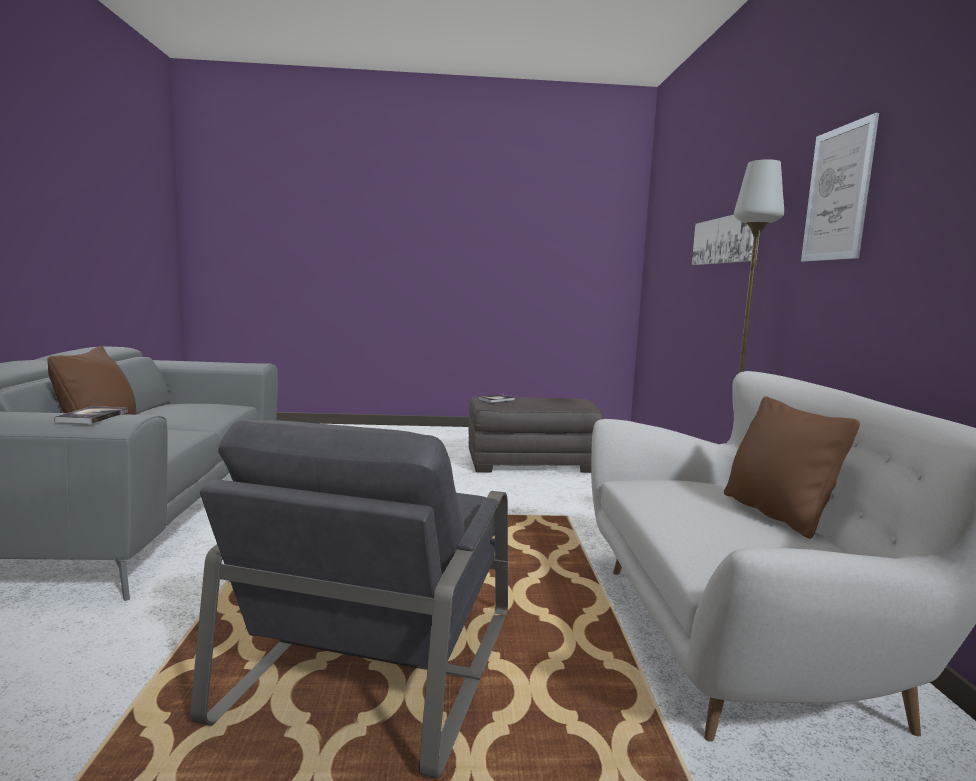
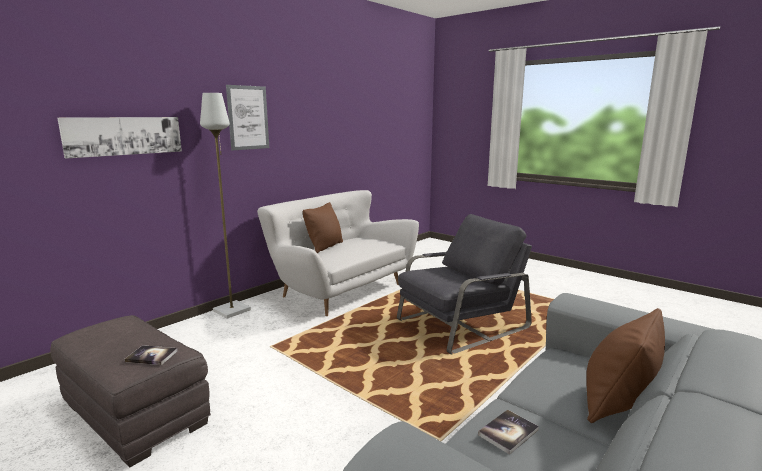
camera: 135 degrees left, 5 degrees up
(92, 416) = (595, 304): book -> book (508, 432)

